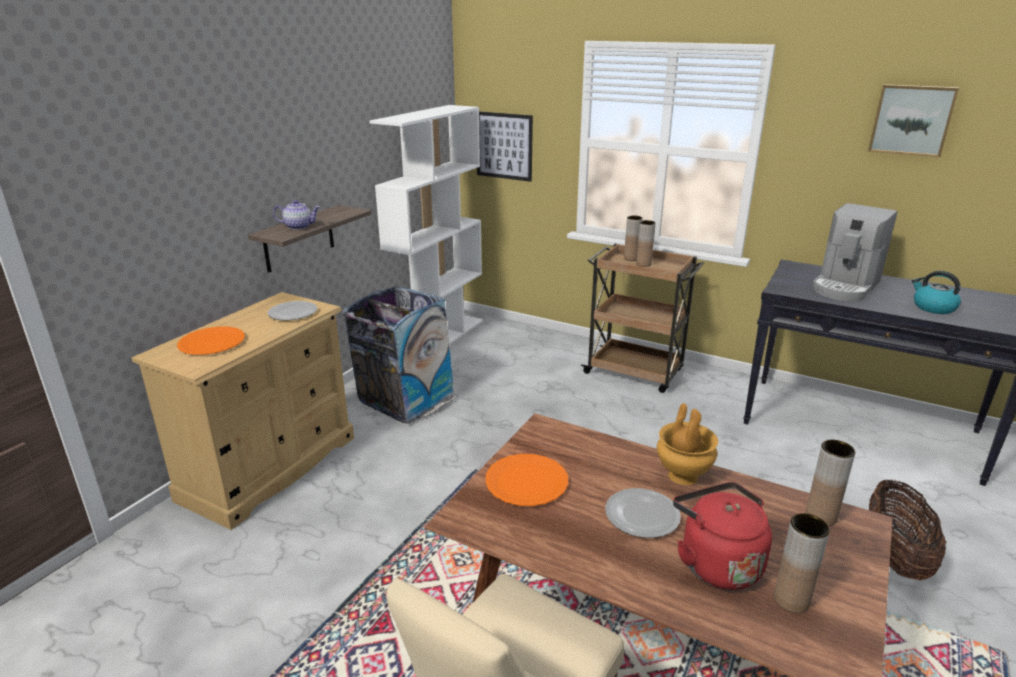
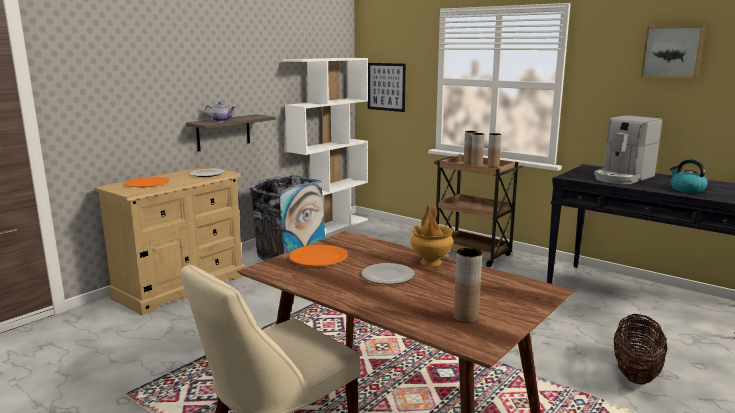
camera: 10 degrees right, 10 degrees down
(716, 562) = (424, 298): red kettle -> none
(821, 516) = (519, 285): brown vase -> brown vase (493, 166)

